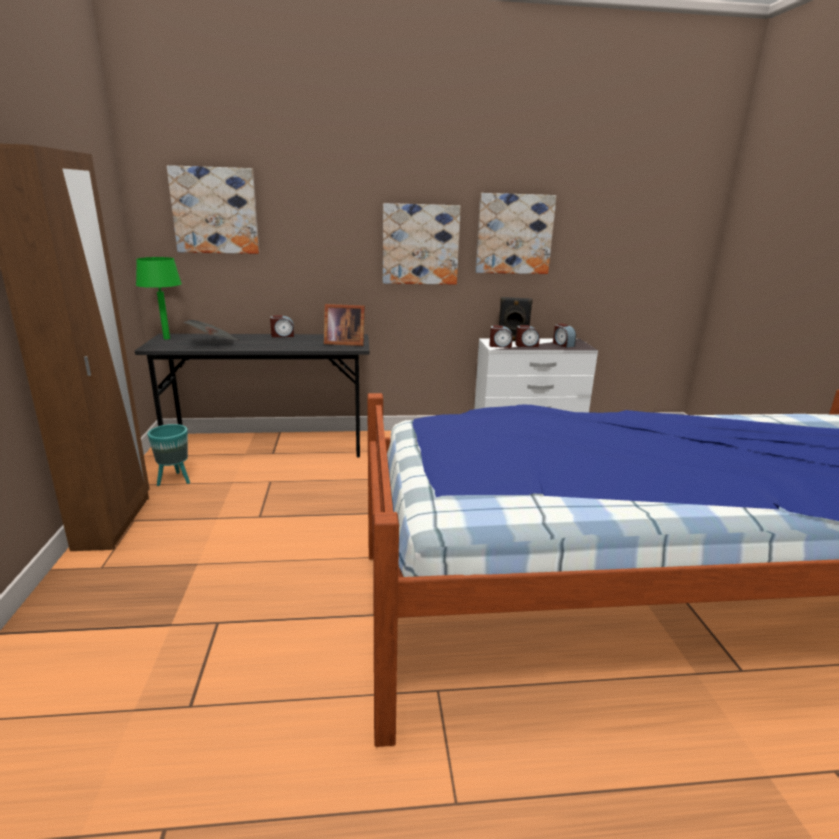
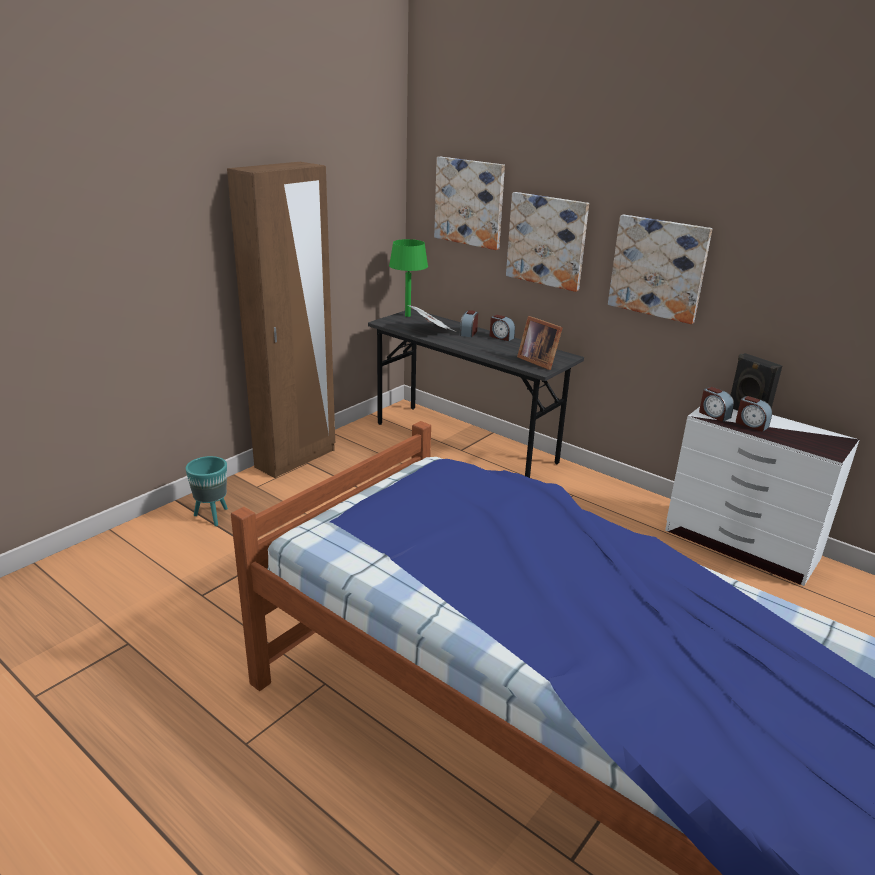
camera: 45 degrees right, 5 degrees up
(175, 480) = (366, 443): turquoise planter -> turquoise planter (213, 516)
(514, 234) = (781, 275): picture -> picture (547, 240)
(563, 344) = (807, 439): alarm clock -> alarm clock (468, 333)

